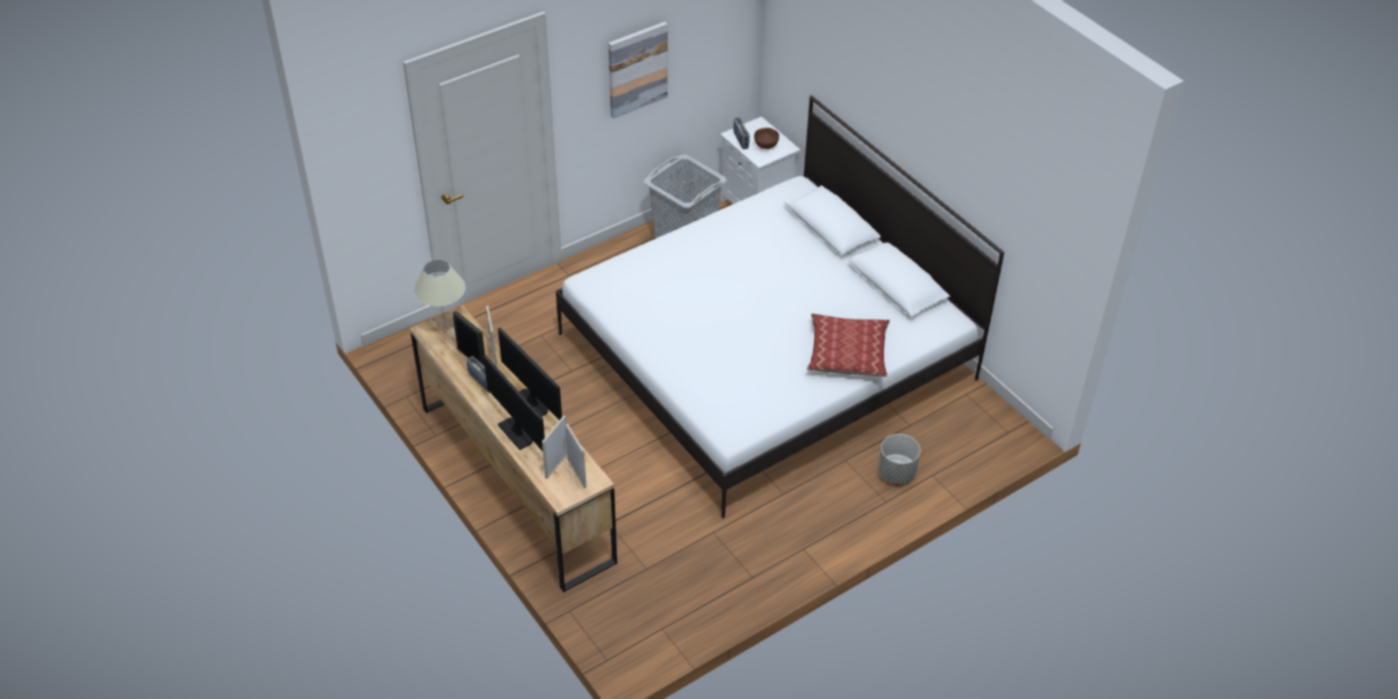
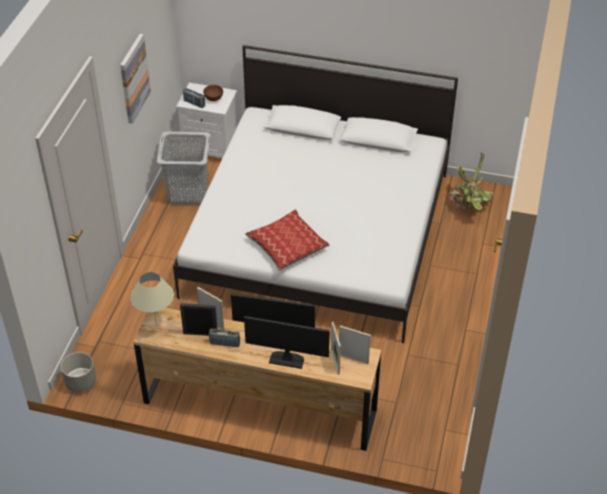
camera: 40 degrees left, 0 degrees up
(847, 353) = (398, 194): pillow -> pillow (287, 245)
(896, 473) = (463, 254): grey planter -> grey planter (81, 383)
(966, 428) = (469, 206): none -> potted plant

